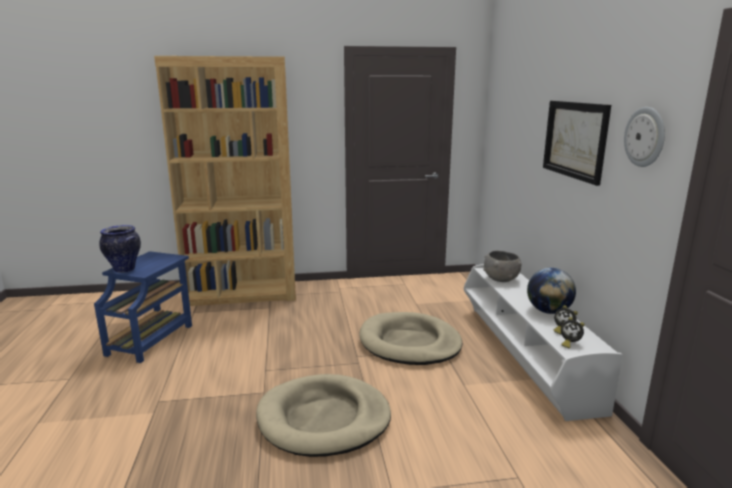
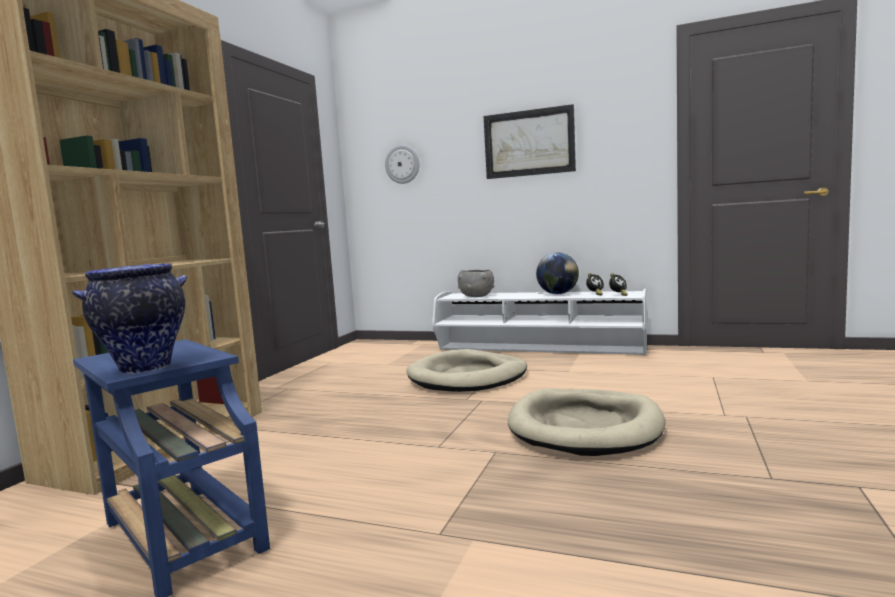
camera: 60 degrees left, 10 degrees down
(645, 137) = (621, 120): wall clock -> wall clock (402, 164)

